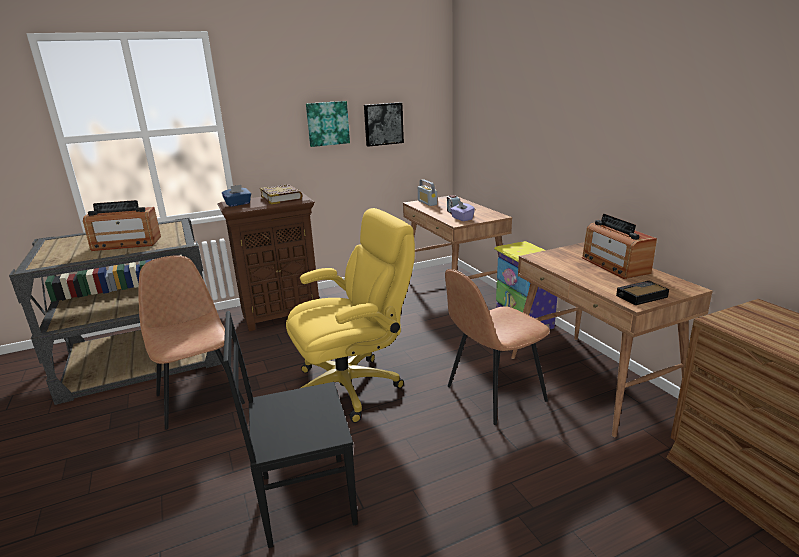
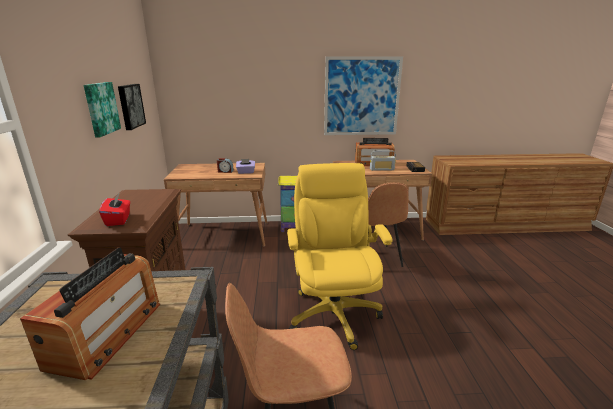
camera: 70 degrees left, 0 degrees up
(238, 204) = (118, 220): blue tissue box -> red tissue box
(281, 198) = (139, 198): book -> none
(304, 500) = (463, 359): black chair -> none
(427, 203) = (184, 173): radio -> radio (382, 169)
(636, 142) = (362, 97): none -> picture

